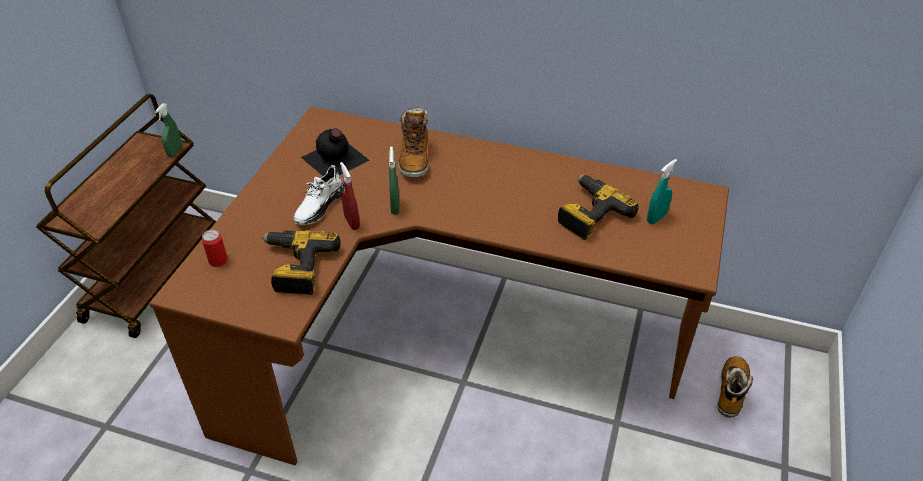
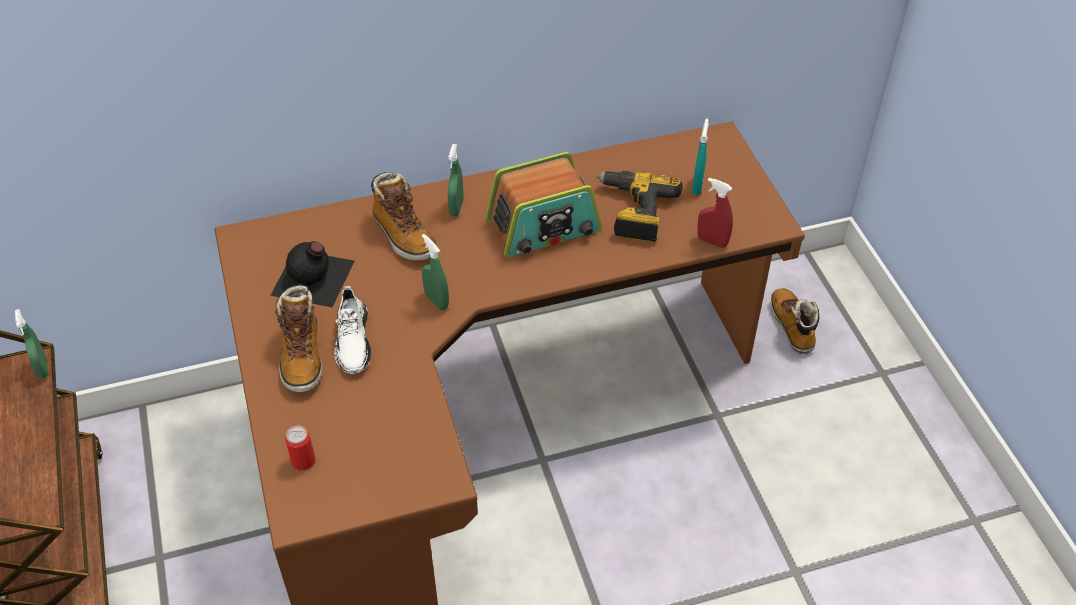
camera: 35 degrees left, 5 degrees up
(281, 200) = (302, 356): none -> boot
(296, 268) = (399, 421): power drill -> none
(352, 222) = (408, 341): red spray bottle -> red spray bottle (712, 241)
(465, 157) = (456, 207): none -> green spray bottle
(513, 194) = (544, 227): none -> radio

